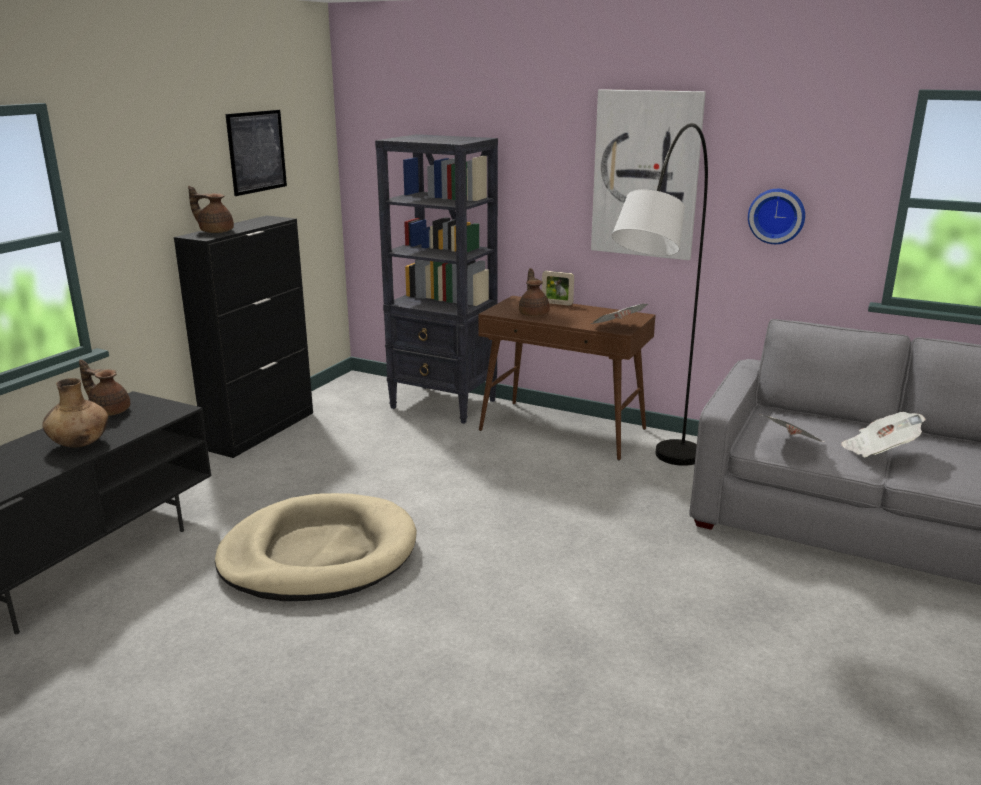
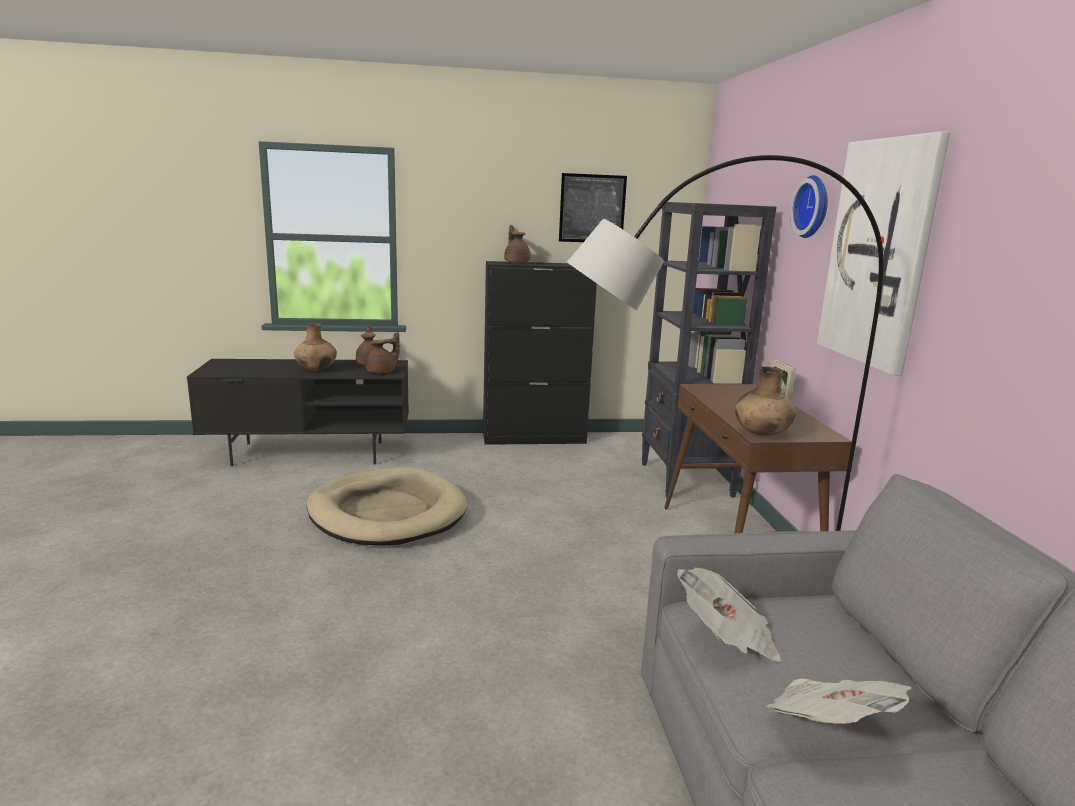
camera: 55 degrees right, 5 degrees down
(534, 314) = (725, 399): brown teapot -> brown teapot (382, 372)
(618, 328) = (761, 433): newspaper -> brown vase
(777, 215) = (1006, 326): wall clock -> wall clock (814, 207)

